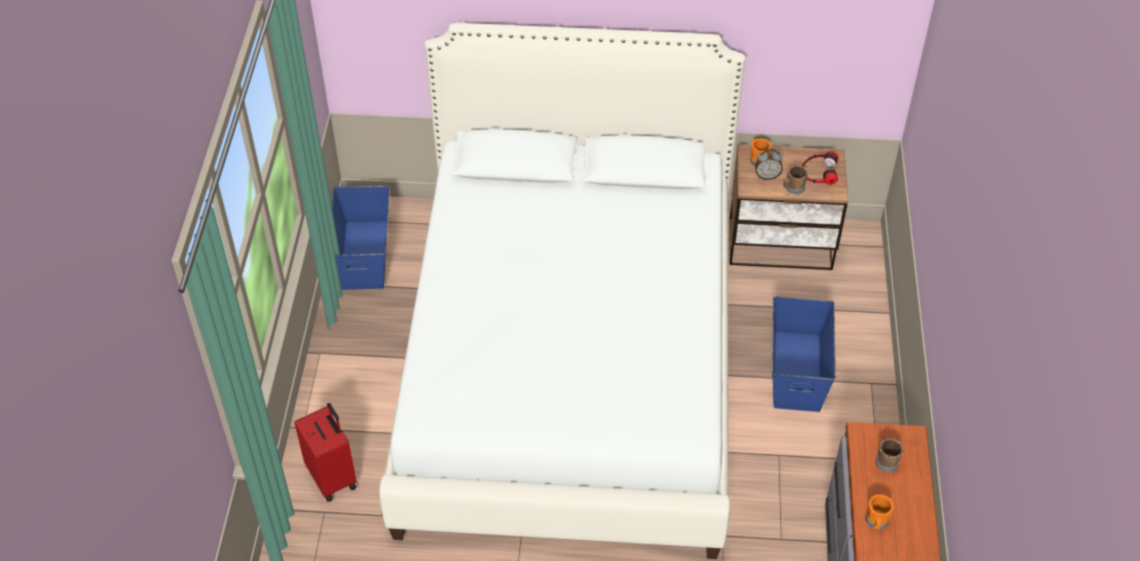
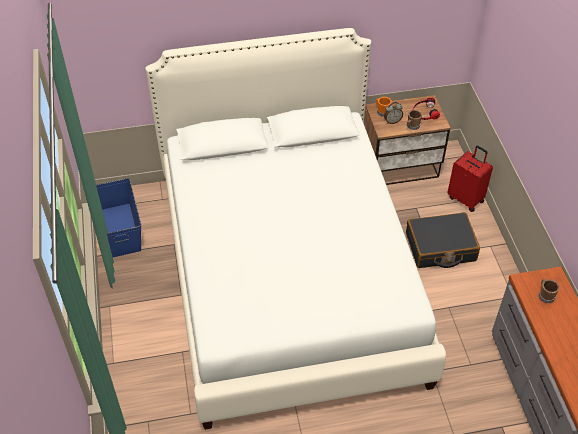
camera: 15 degrees left, 0 degrees up
(333, 477) = (146, 394): red suitcase -> red suitcase (466, 199)
(797, 370) = (440, 247): blue storage box -> black suitcase
(876, 522) = (555, 339): orange mug -> none

